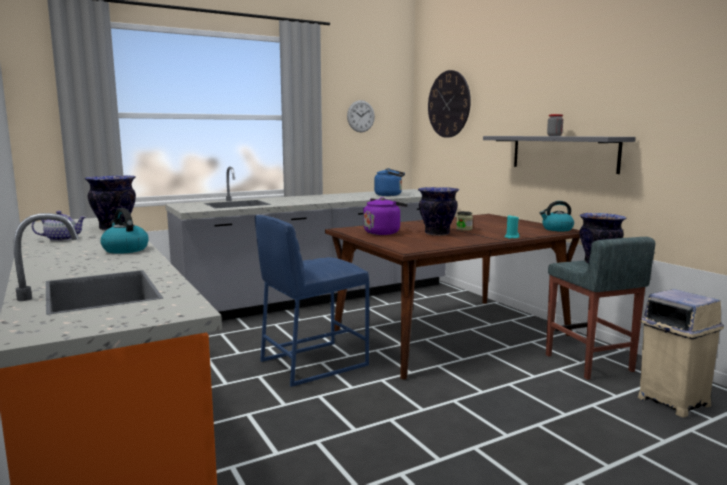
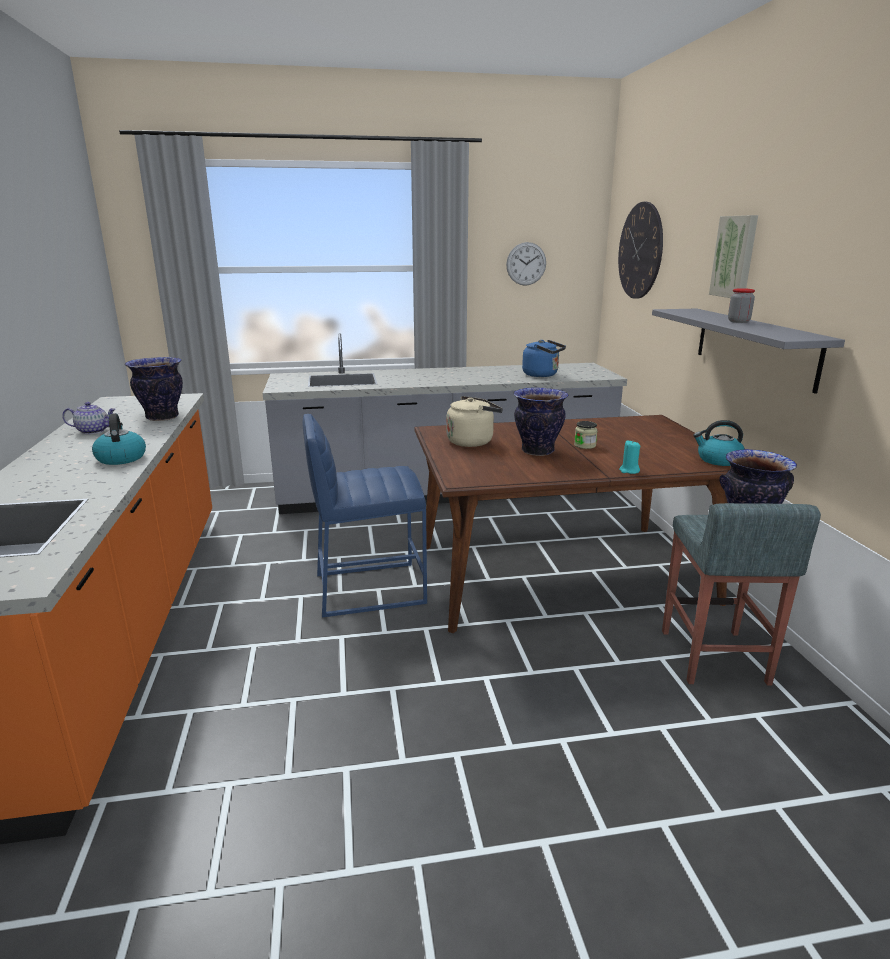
camera: 20 degrees right, 10 degrees up
(383, 232) = (472, 441): purple kettle -> beige kettle
(538, 97) = (735, 257): none -> picture
(672, 401) = (788, 750): beige trash can -> none

